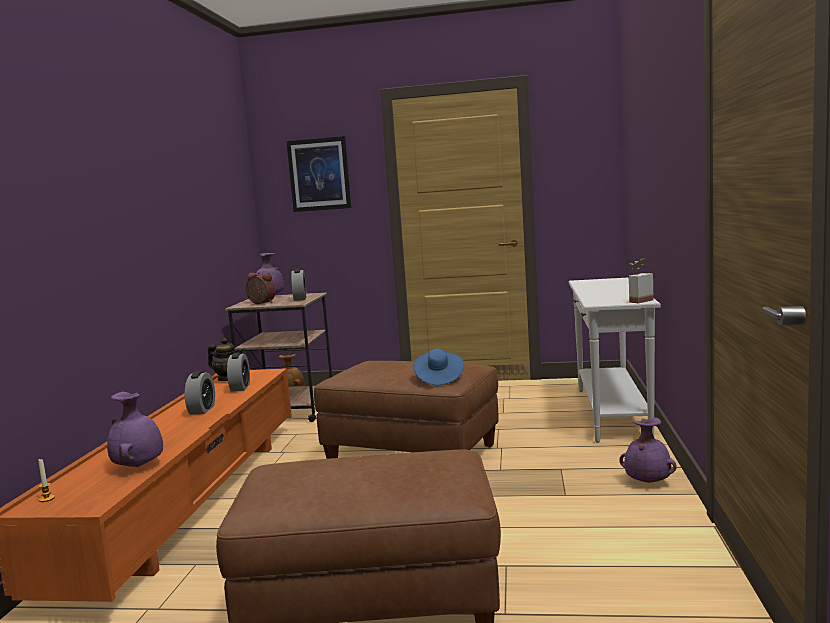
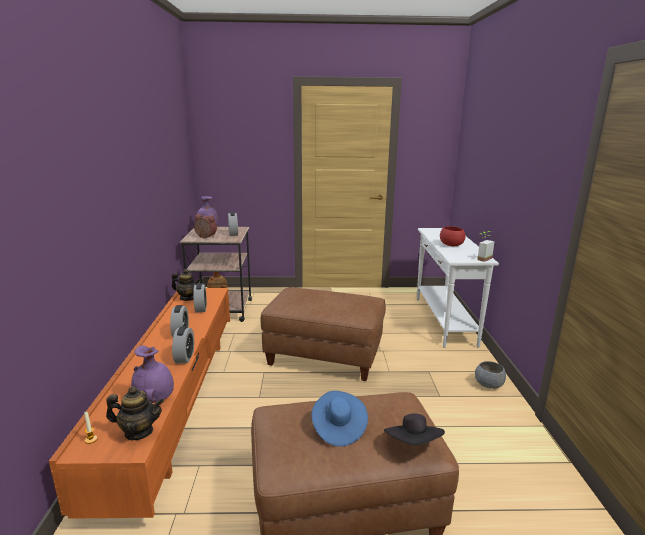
camera: 10 degrees left, 10 degrees up
(105, 492) = (139, 432): none -> teapot
(195, 430) = (184, 357): none -> alarm clock
(319, 174) = (243, 137): picture -> none
(437, 489) = (413, 445): none -> black hat
(438, 379) = (353, 313): blue hat -> blue hat (338, 428)
(604, 292) = (452, 245): none -> red bowl
(648, 481) = (488, 384): purple vase -> grey bowl

